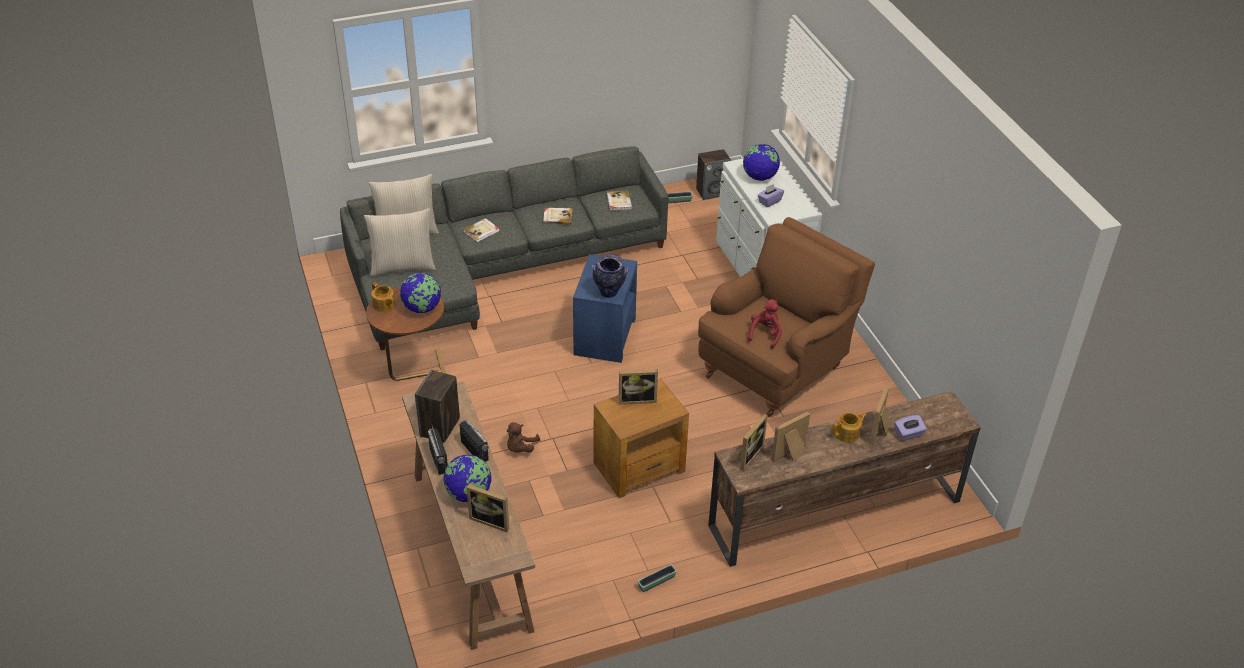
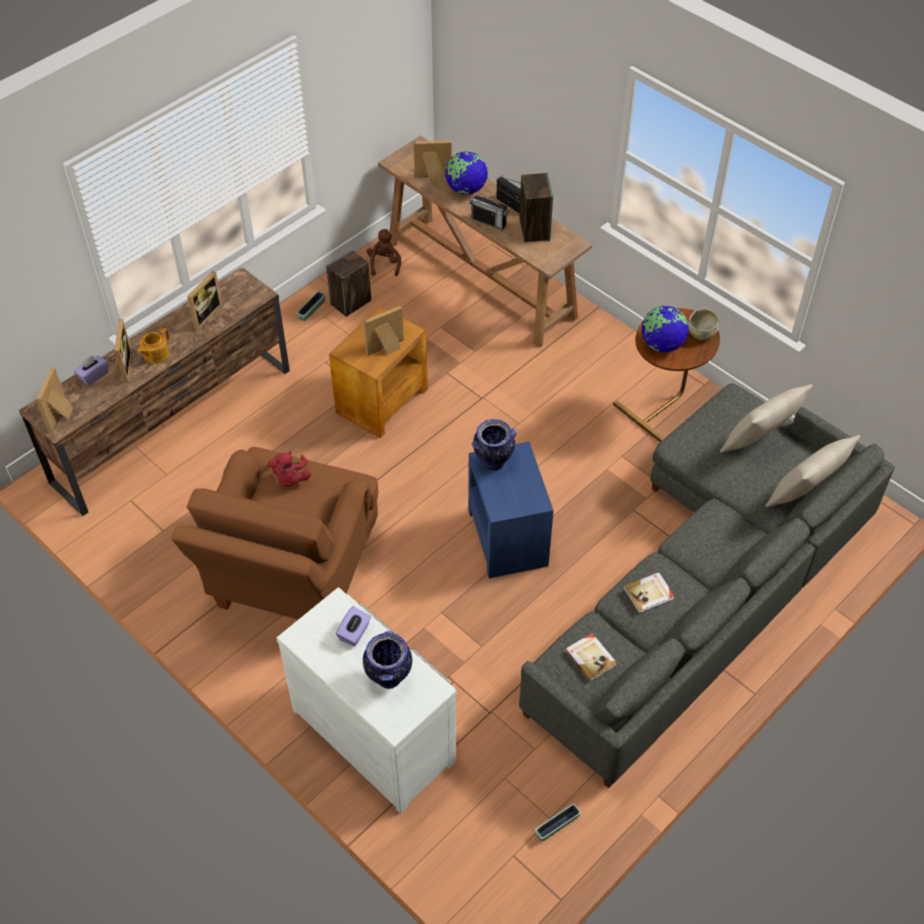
camera: 155 degrees right, 10 degrees up
(384, 305) = (701, 333): teapot -> beige bowl
(481, 231) = (720, 531): book -> none
(520, 448) = (504, 377): brown plush toy -> brown plush toy (384, 264)
(712, 192) = (516, 874): speaker -> speaker (350, 303)
(747, 455) = (245, 300): picture frame -> picture frame (62, 416)
(759, 177) = (389, 679): globe -> vase

